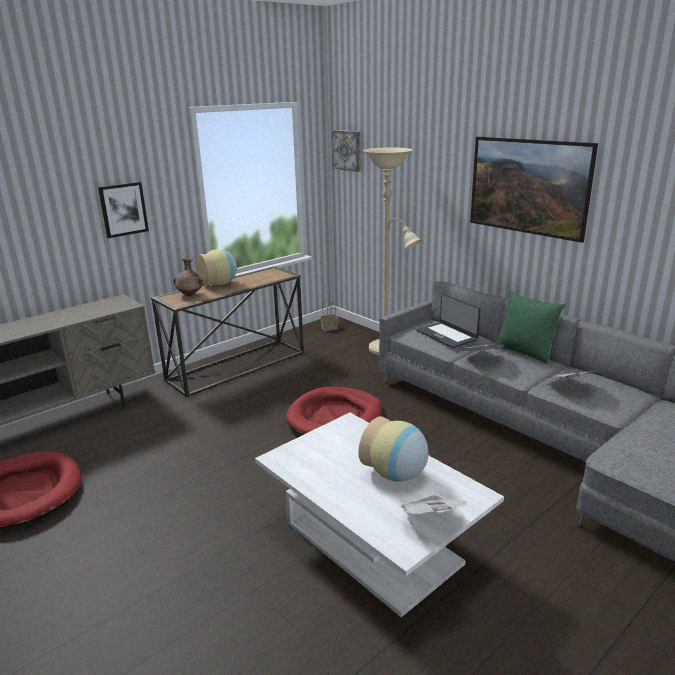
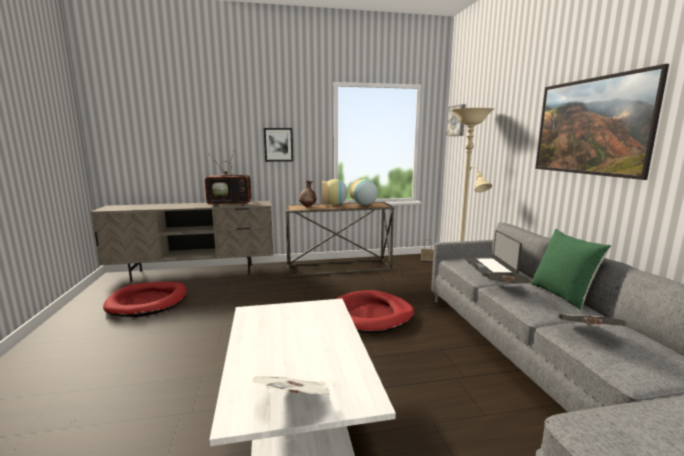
camera: 30 degrees right, 10 degrees down
(78, 314) = (231, 204): none -> television
(396, 475) = (316, 353): vase -> vase (364, 204)

